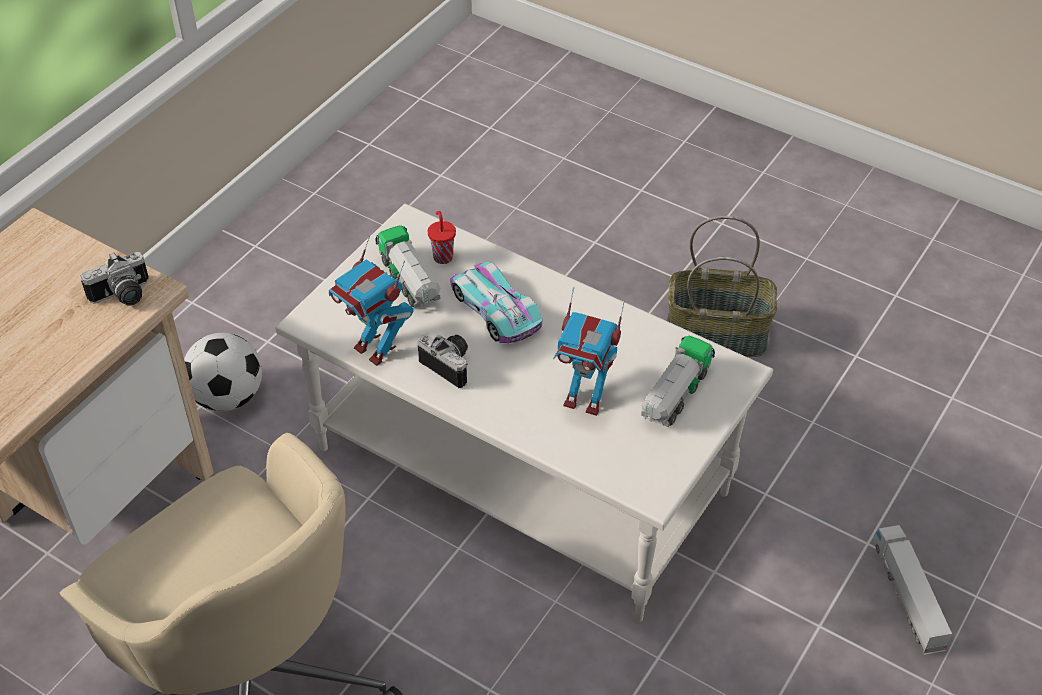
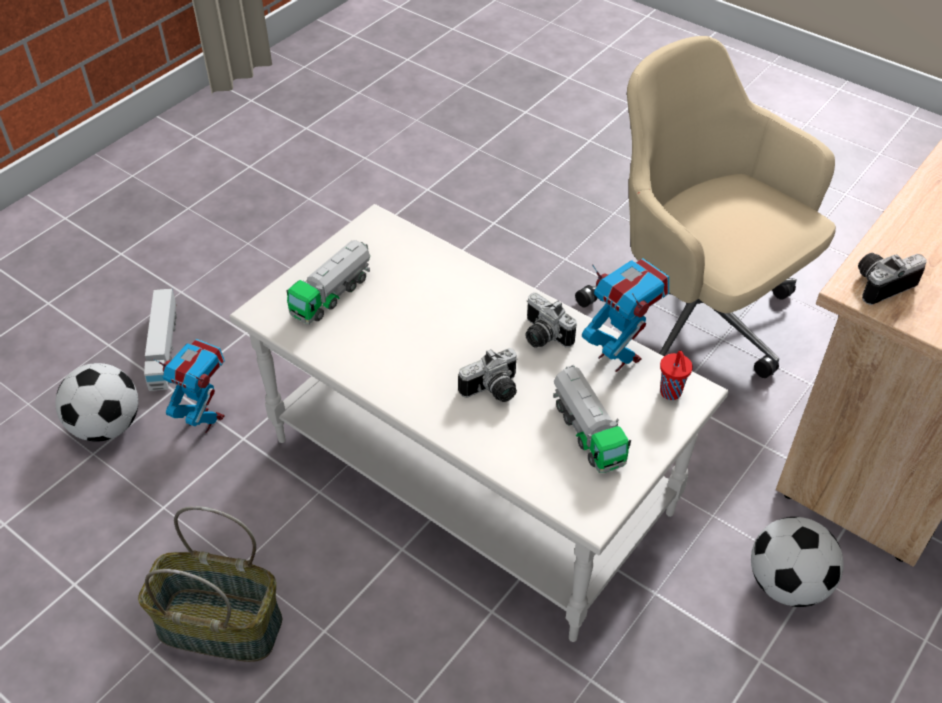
camera: 175 degrees left, 0 degrees up
(442, 256) = (550, 461): red cup -> red cup (671, 393)
(495, 309) = (493, 391): toy car -> camera
(585, 400) = (417, 296): toy robot -> toy robot (205, 419)
(915, 496) = (106, 426): none -> football

